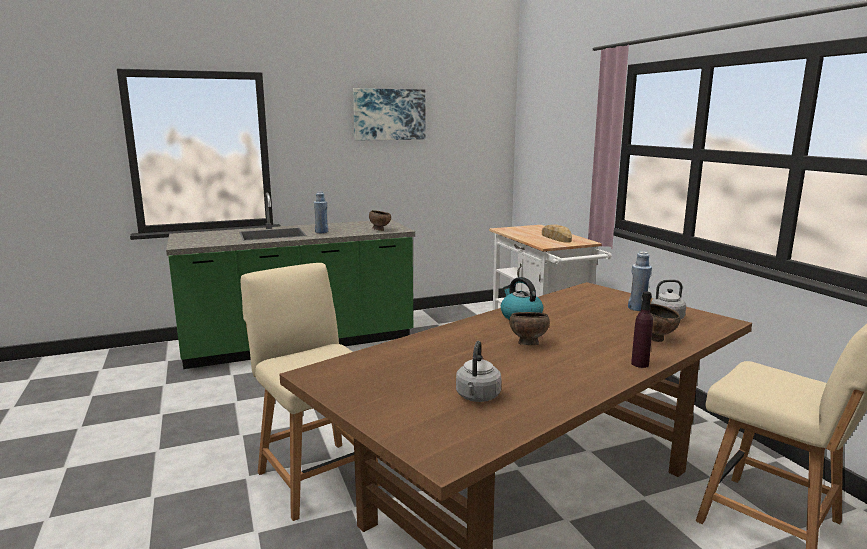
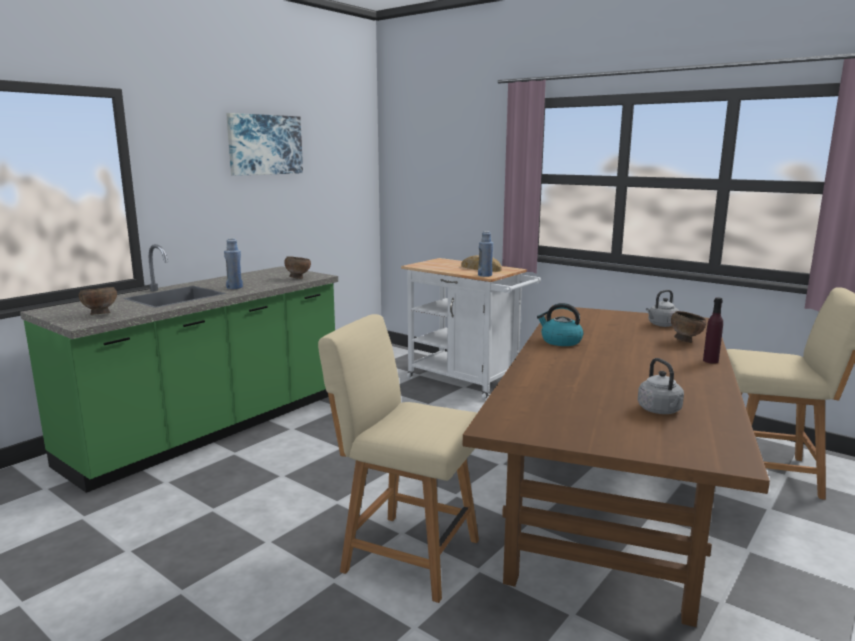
camera: 30 degrees left, 0 degrees up
(527, 344) = (611, 362): brown bowl -> brown bowl (100, 315)
(637, 308) = (629, 320): blue bottle -> blue bottle (485, 275)

